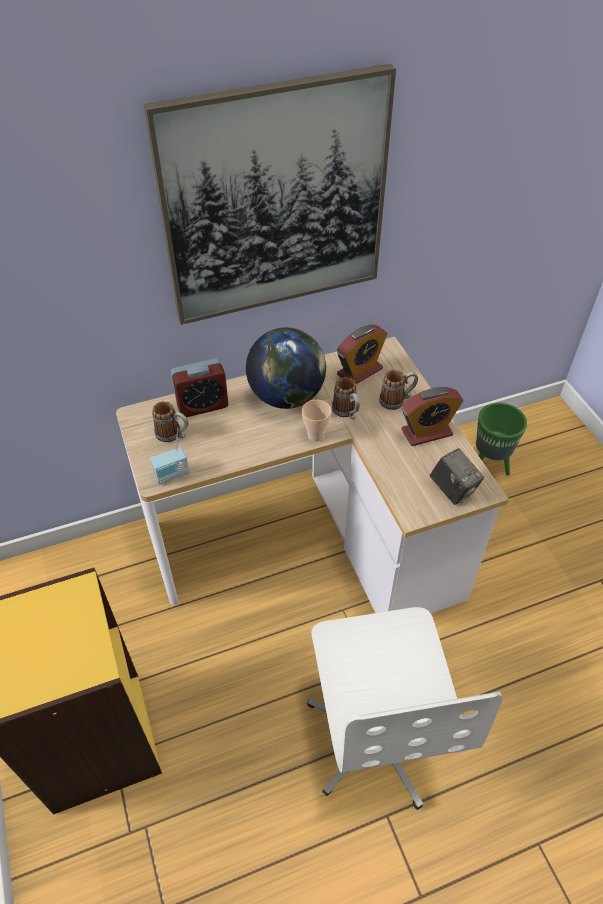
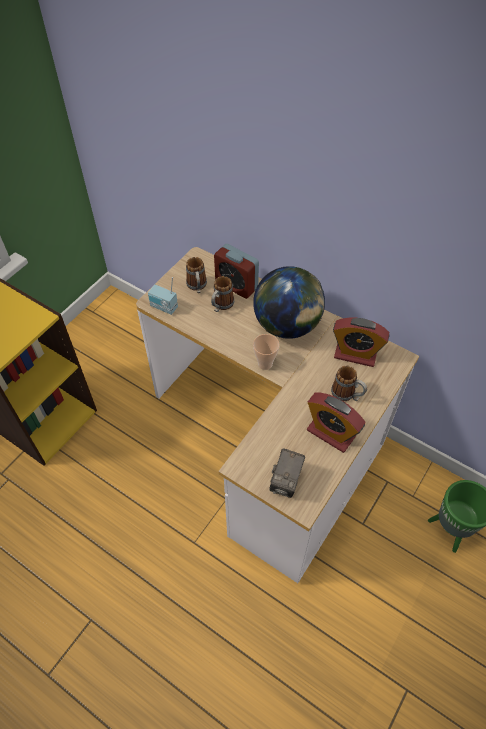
camera: 55 degrees right, 5 degrees up
(275, 201) = (341, 168): picture -> none
(347, 413) = (304, 370): mug -> mug (221, 306)
(377, 736) = (144, 580): white office chair -> none

